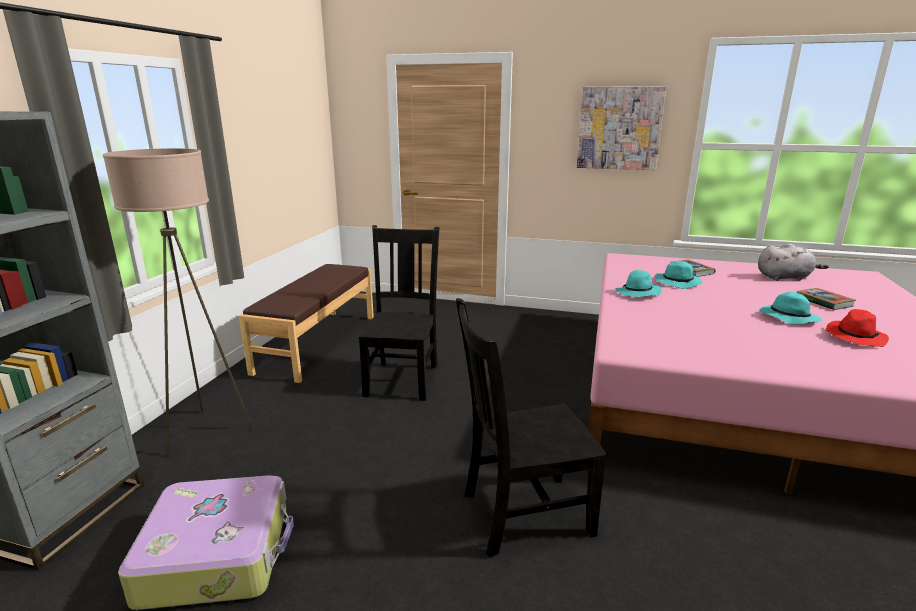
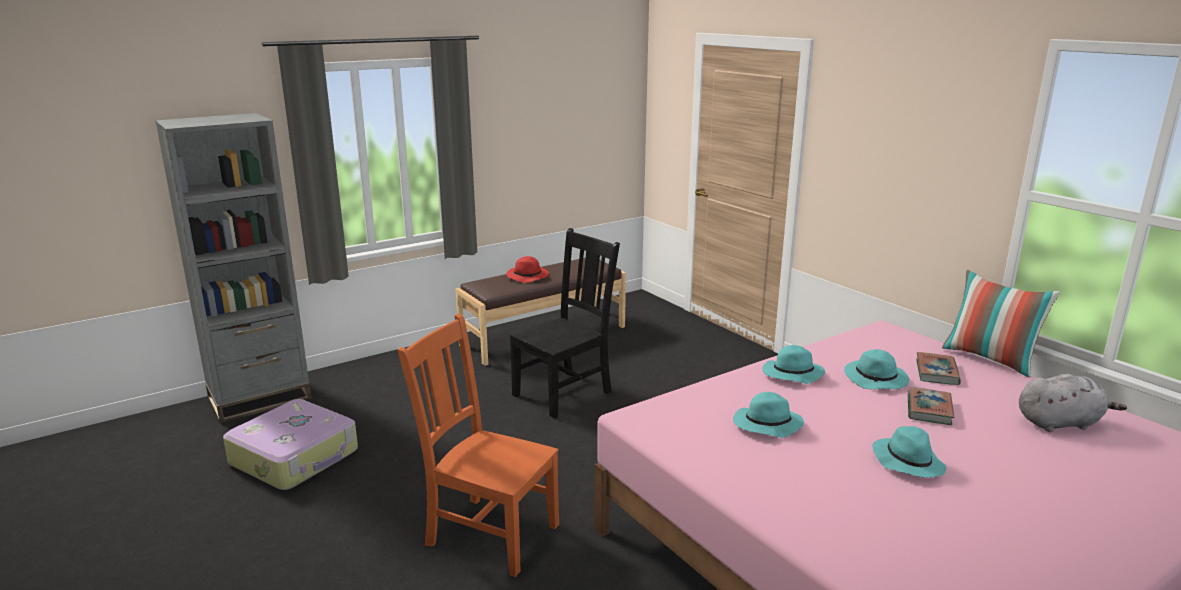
camera: 40 degrees right, 0 degrees up
(207, 431) = (383, 378): beige floor lamp -> none
(522, 514) = (489, 533): black chair -> orange chair
(619, 128) = (924, 152): picture -> none
(694, 325) = (766, 425): none -> turquoise hat
(695, 258) = (990, 359): none -> pillow
(785, 277) = (1060, 423): grey plush toy -> grey plush toy turned 45 degrees counterclockwise
(823, 302) = (1023, 466): book -> book (929, 410)
(854, 337) = (935, 511): red hat -> red hat (528, 276)

